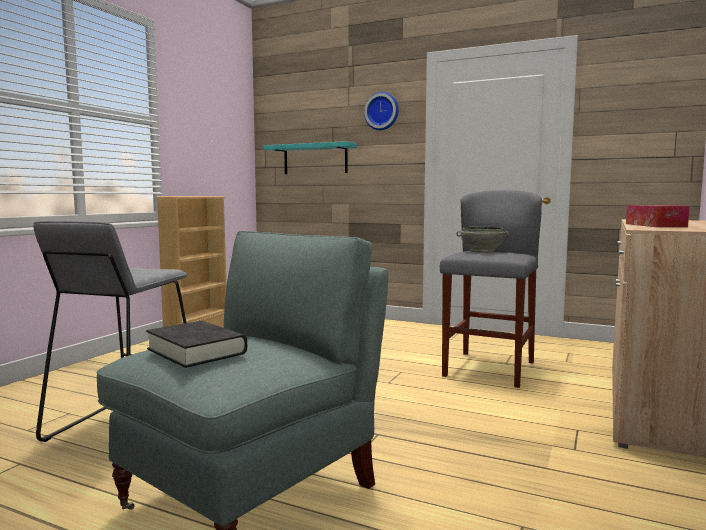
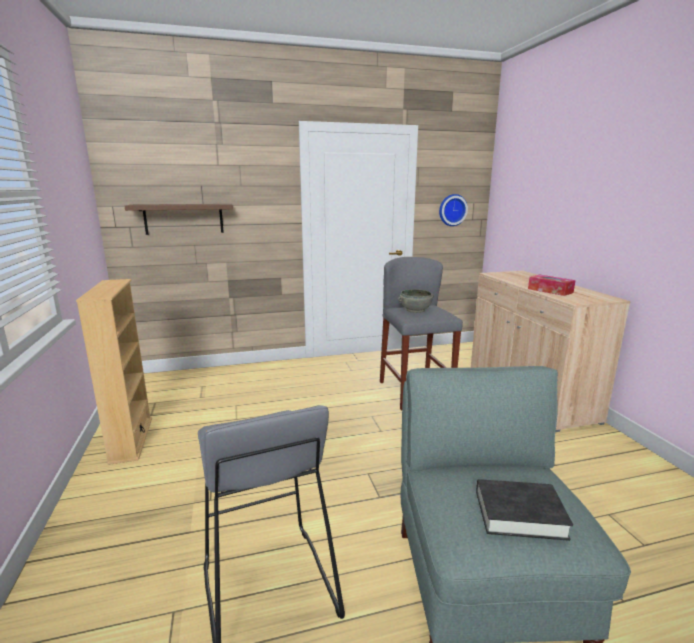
camera: 40 degrees left, 10 degrees up
(315, 159) = (184, 219): turquoise shelf -> brown shelf
(382, 111) = (257, 173): wall clock -> wall clock (452, 210)

